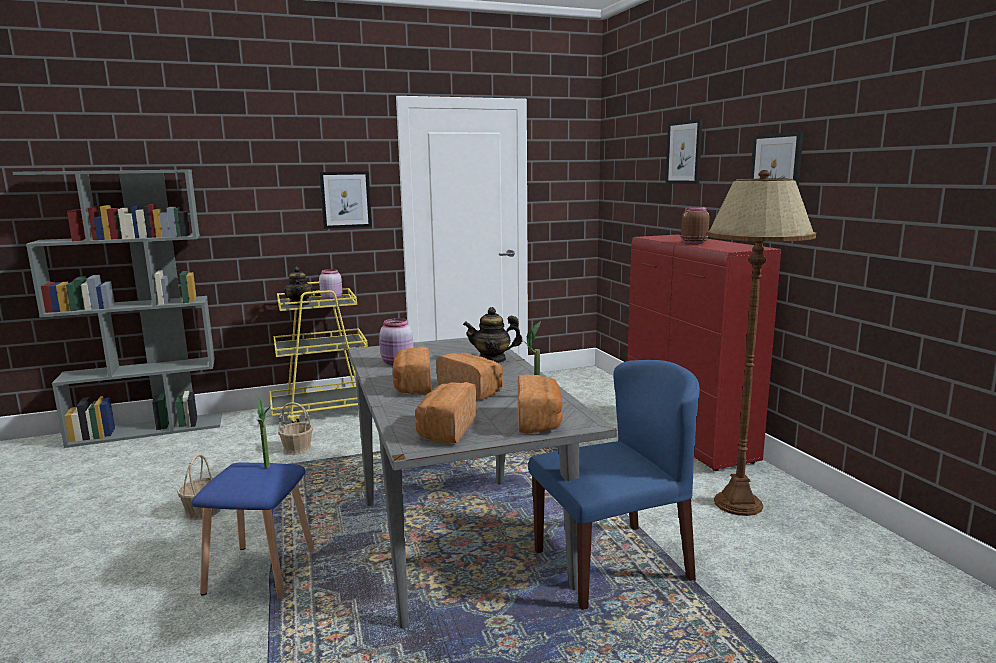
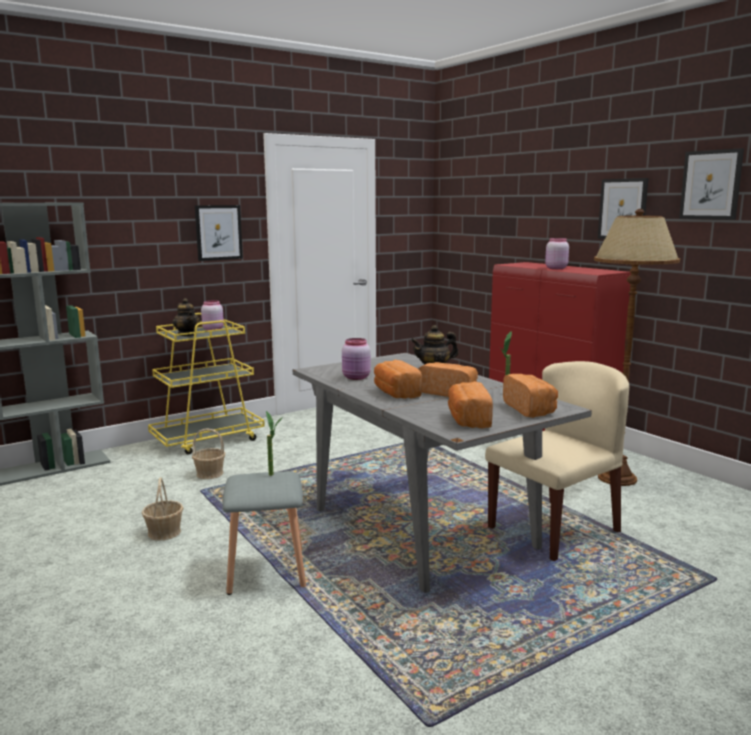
camera: 15 degrees left, 0 degrees up
(260, 570) = (265, 570): blue stool -> grey stool
(612, 564) = (553, 529): blue chair -> beige chair
(684, 152) = (530, 191): picture -> picture (711, 185)
(693, 243) = (555, 268): brown jar -> pink jar

